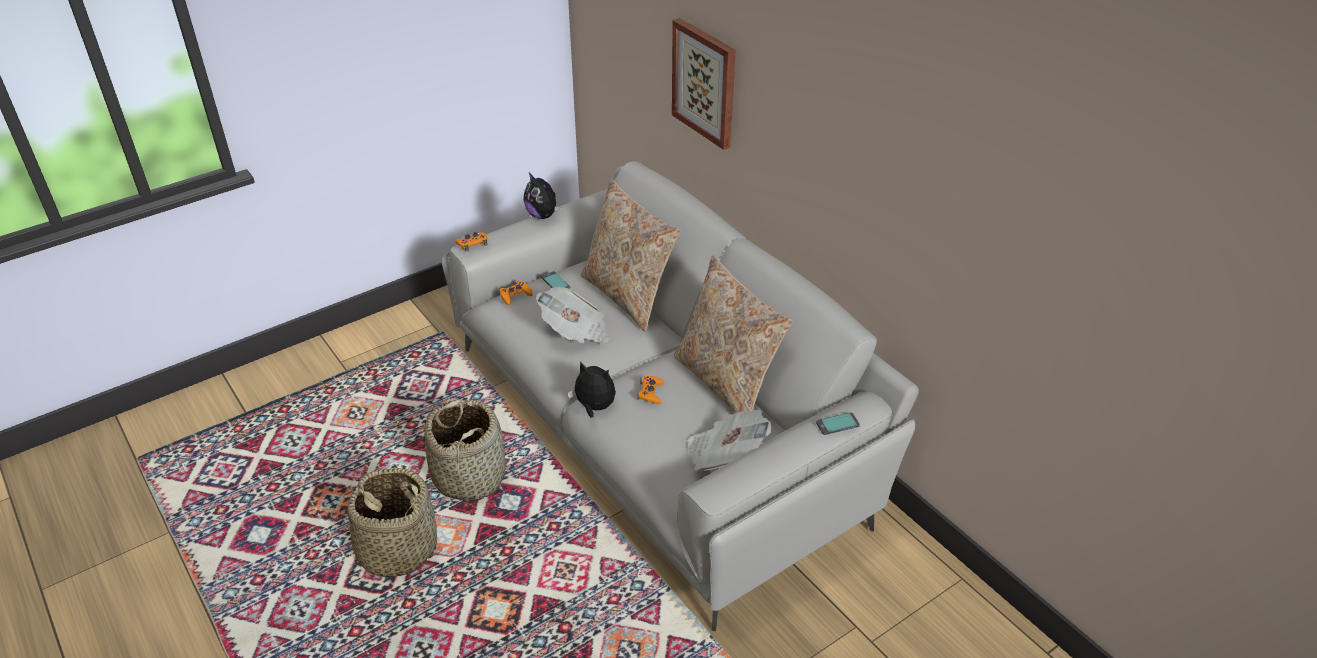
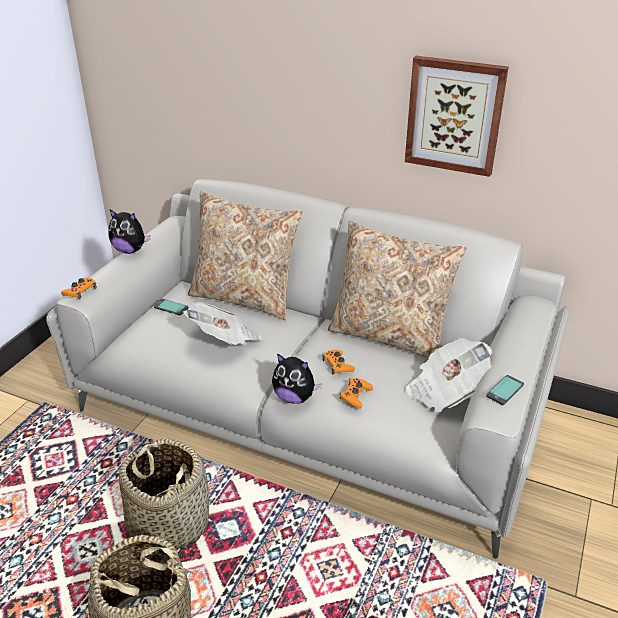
camera: 30 degrees left, 5 degrees down
(515, 295) = (140, 329): orange game controller -> orange game controller (355, 395)
(594, 407) = (294, 397): plush toy -> plush toy turned 150 degrees counterclockwise
(705, 83) = (272, 77): picture -> picture (454, 115)
(837, 424) = (534, 325): phone -> phone (505, 391)

